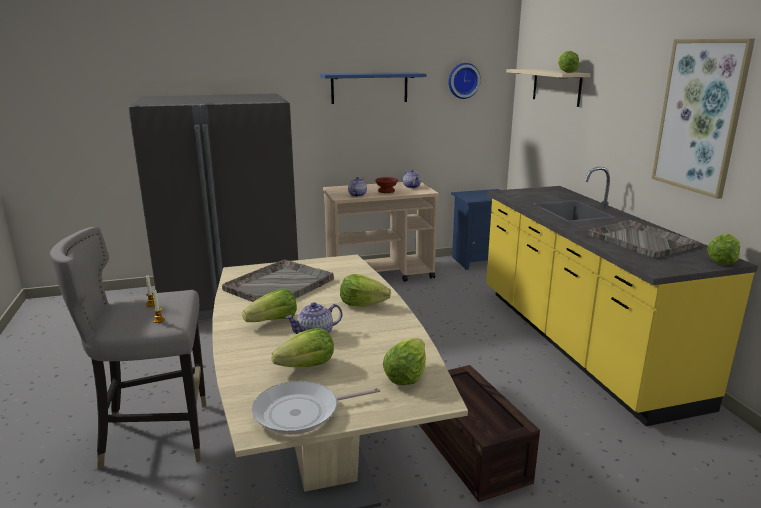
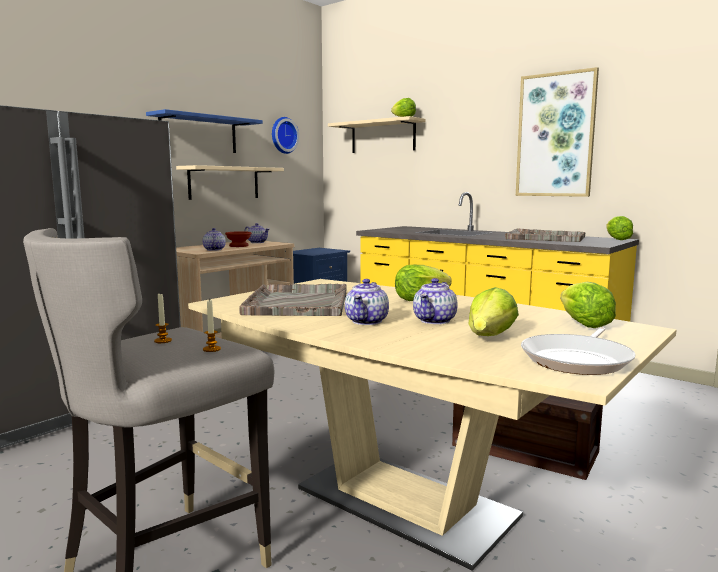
camera: 35 degrees left, 10 degrees down
(273, 321) = (367, 321): lettuce -> teapot
(393, 129) = (224, 183): none -> beige shelf

